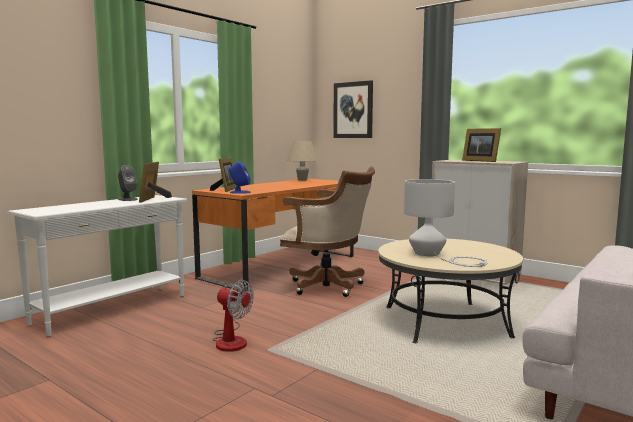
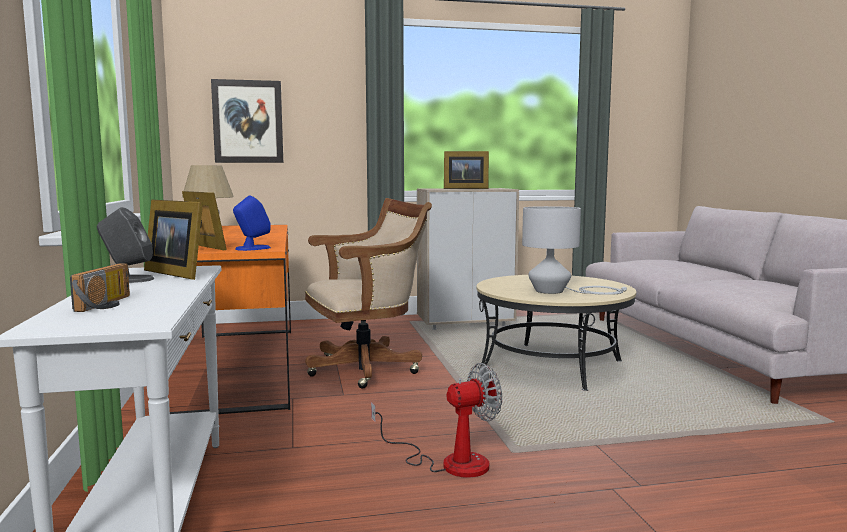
camera: 50 degrees left, 0 degrees up
(72, 206) = (108, 304): none -> radio

